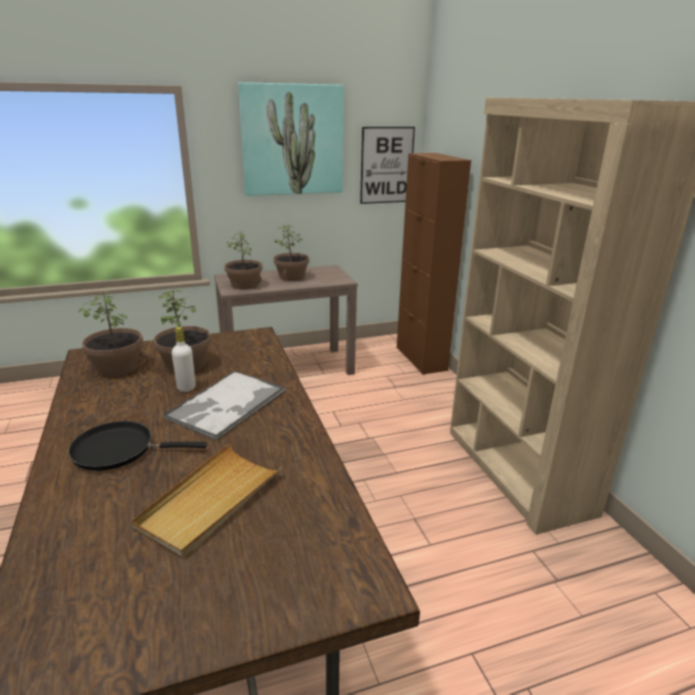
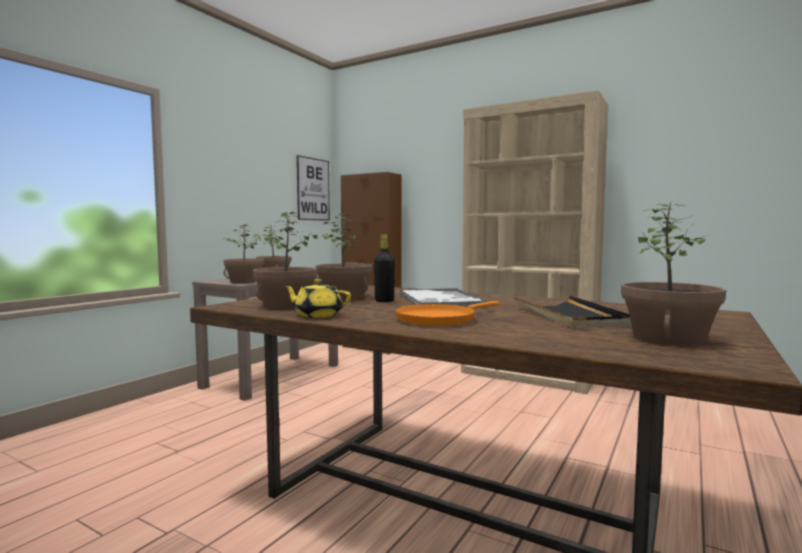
camera: 40 degrees left, 20 degrees down
(83, 400) = (317, 315): none -> yellow teapot
(119, 450) = (439, 319): black frying pan -> orange frying pan
(131, 603) = (669, 338): none -> potted plant
(186, 387) = (384, 301): white bottle -> black bottle
(210, 501) = (569, 316): beige tray -> black tray
(292, 140) = (249, 158): picture -> none

